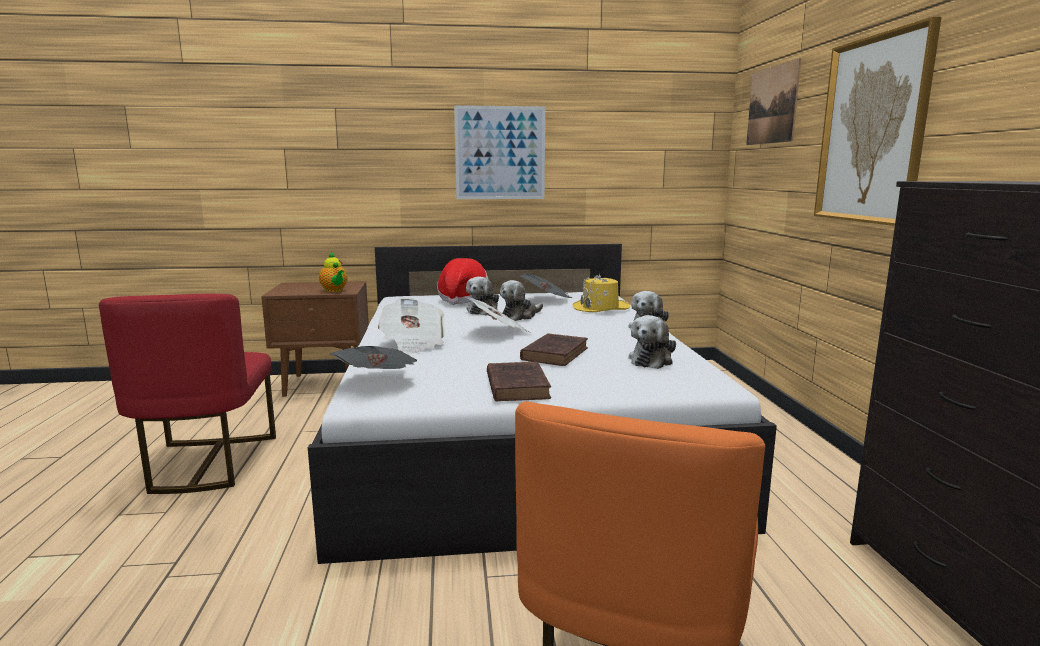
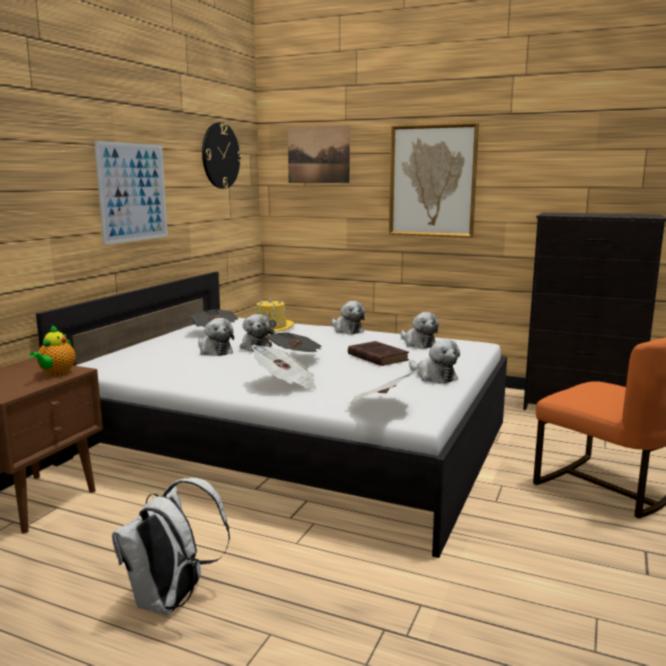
camera: 60 degrees left, 0 degrees up
(207, 464) = (172, 601): red chair -> white backpack
(334, 290) = (56, 373): teapot -> teapot turned 105 degrees clockwise
(462, 299) = (162, 349): hat -> none
(517, 386) = (434, 376): brown book -> plush toy
(648, 115) = (220, 155): none -> wall clock

